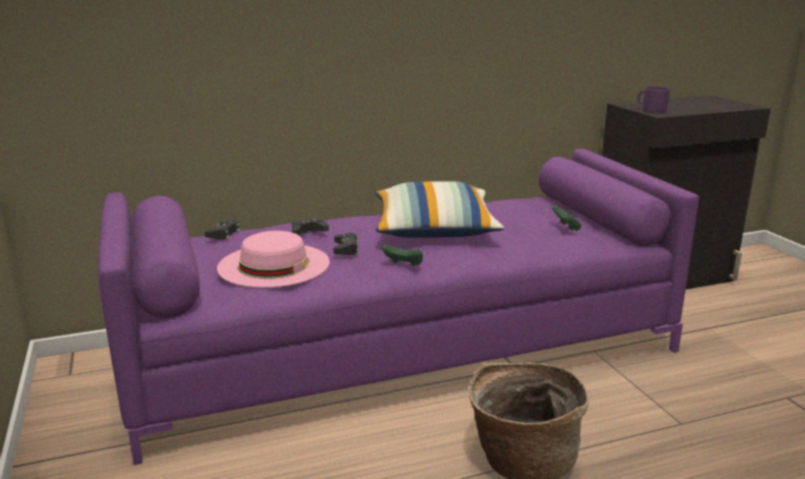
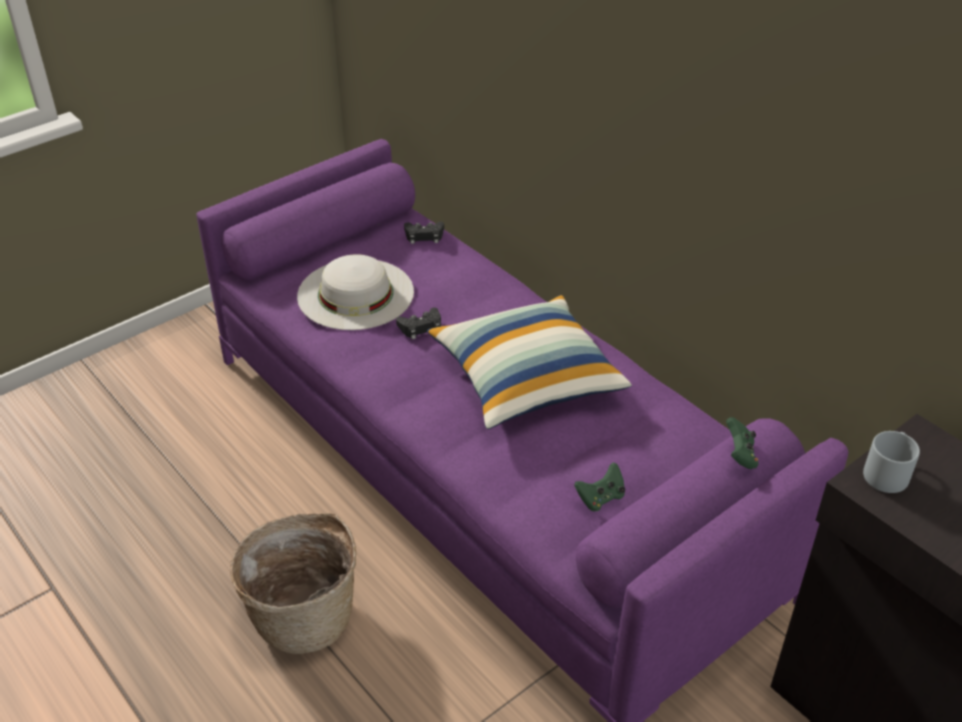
camera: 70 degrees right, 20 degrees up
(274, 264) = (355, 294): pink hat -> white hat
(308, 231) = (458, 287): black game controller -> none
(404, 265) = (389, 379): green game controller -> green game controller (740, 455)
(650, 110) = (887, 471): purple mug -> grey mug

